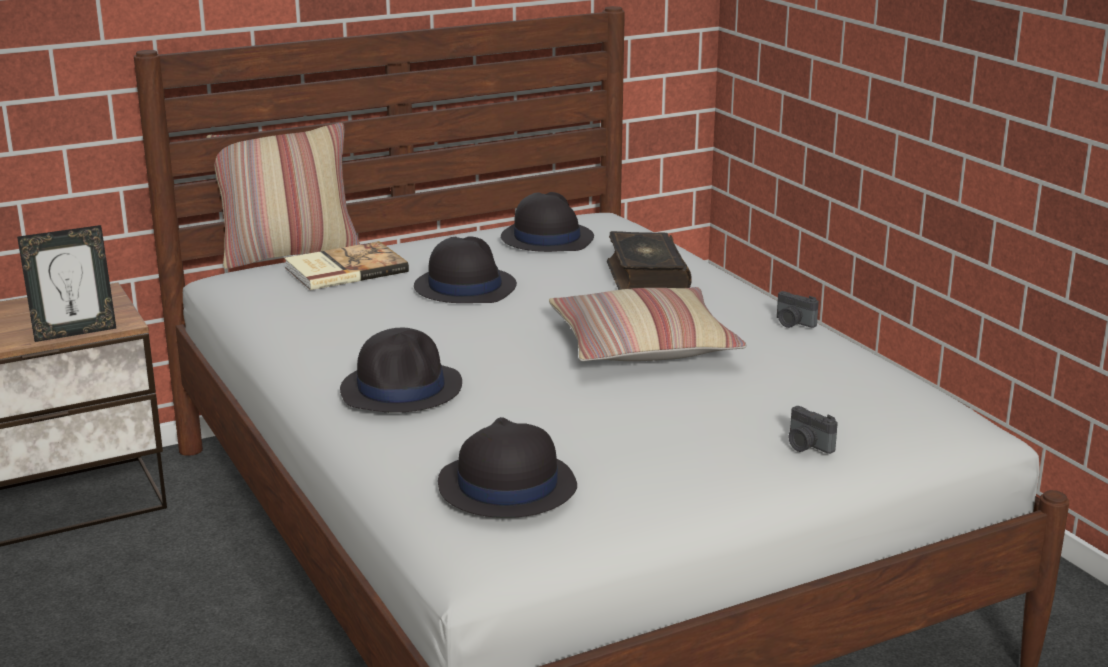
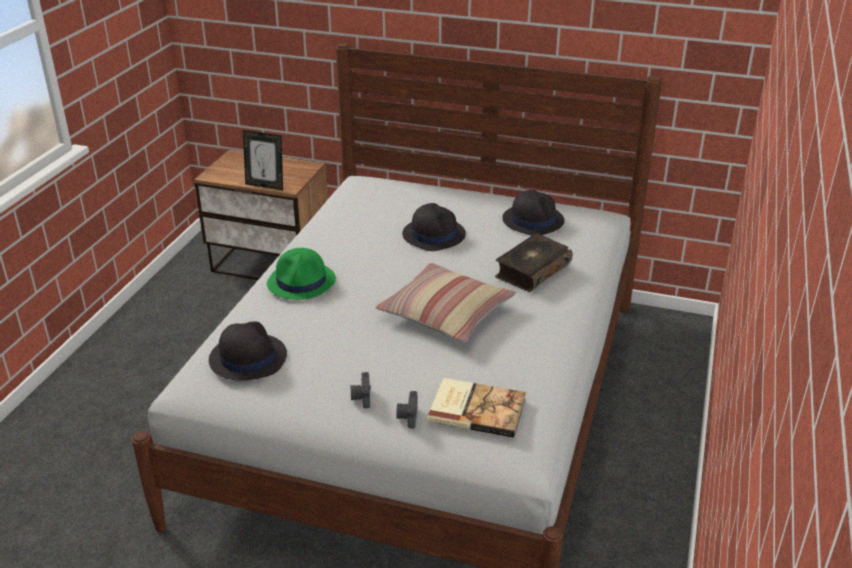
camera: 45 degrees right, 10 degrees up
(289, 255) = (405, 177): pillow -> none
(344, 269) = (403, 198): book -> book (476, 409)
(402, 388) = (302, 282): black hat -> green hat
(793, 323) = (553, 340): camera -> camera (361, 398)

